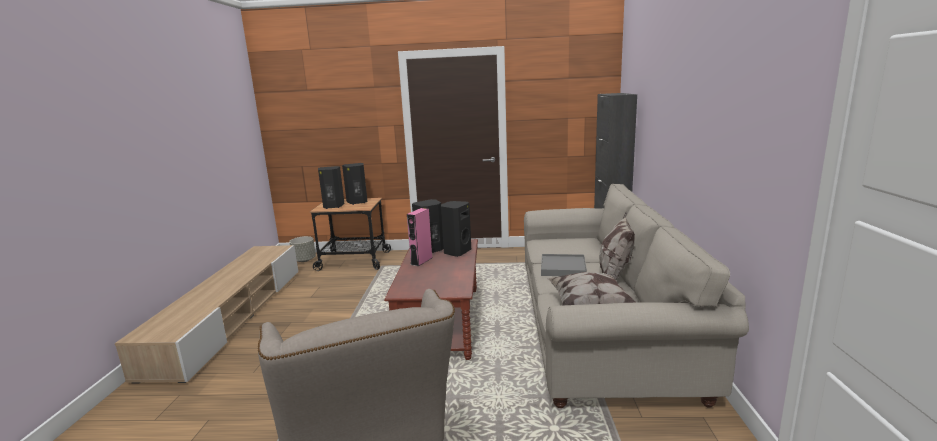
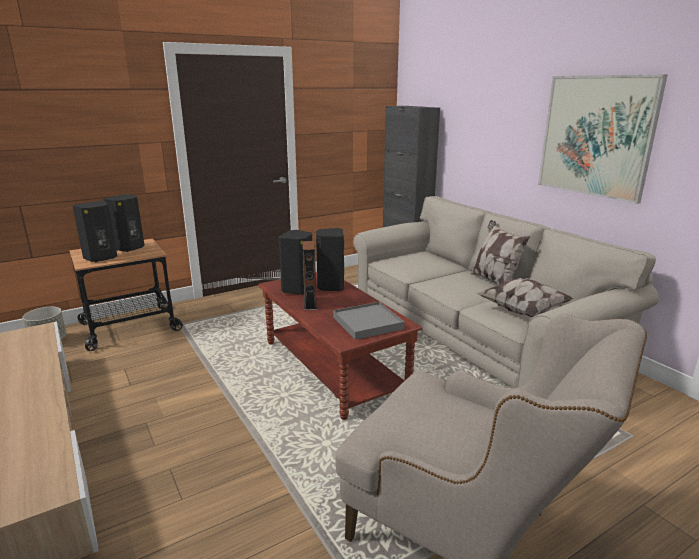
camera: 35 degrees left, 5 degrees up
(421, 261) = (310, 303): pink speaker -> brown speaker
(563, 268) = (444, 282): grey tray -> grey tray (367, 323)
(718, 125) = (596, 136): none -> picture

